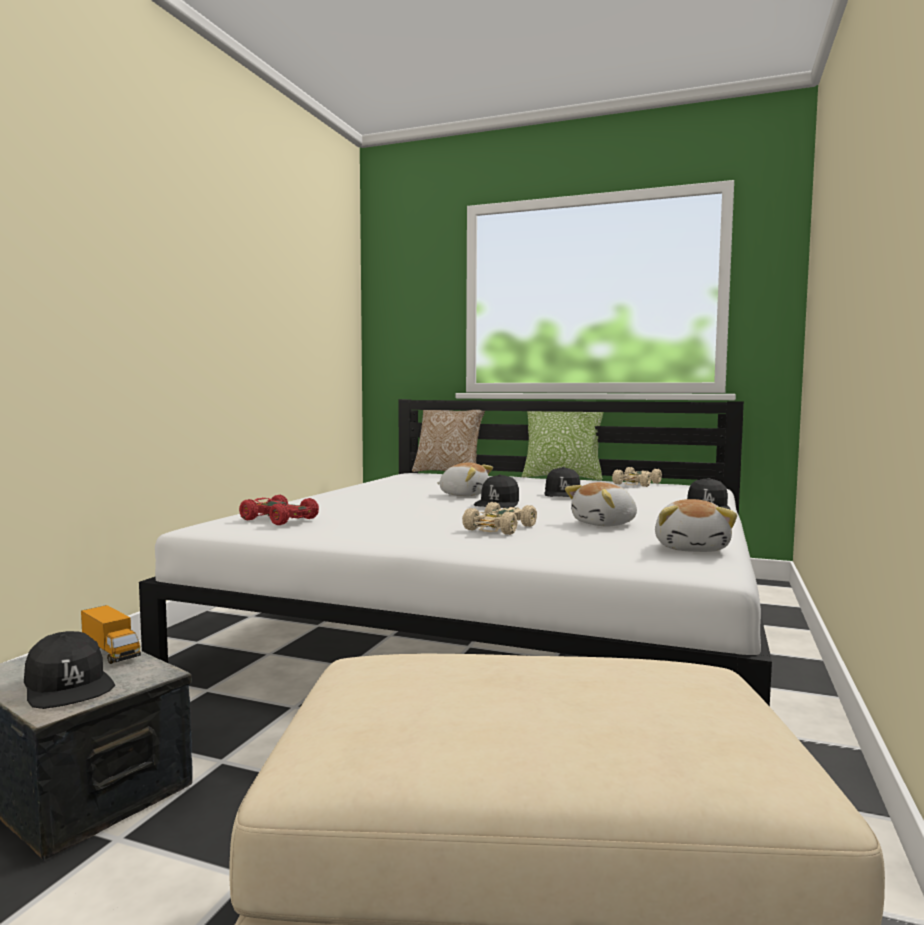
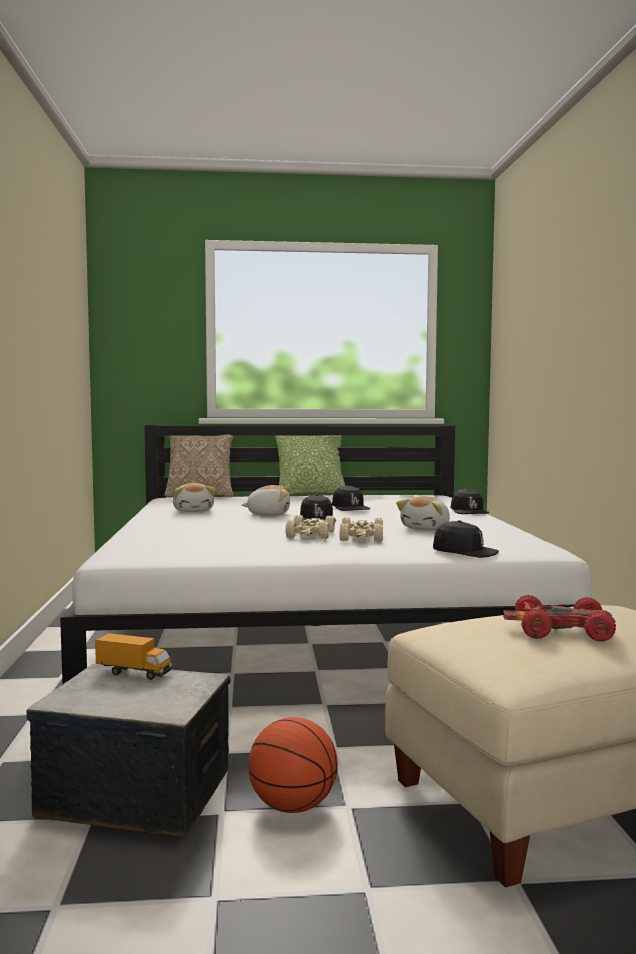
camera: 25 degrees left, 0 degrees up
(67, 686) = (150, 698): black cap -> black cap (464, 552)
(190, 855) = (292, 806): none -> basketball
(278, 519) = (167, 546): red toy car -> red toy car (560, 631)
(637, 484) = (385, 496): beige toy car -> beige toy car (311, 535)
(692, 548) = (515, 539): plush toy -> plush toy (194, 511)

